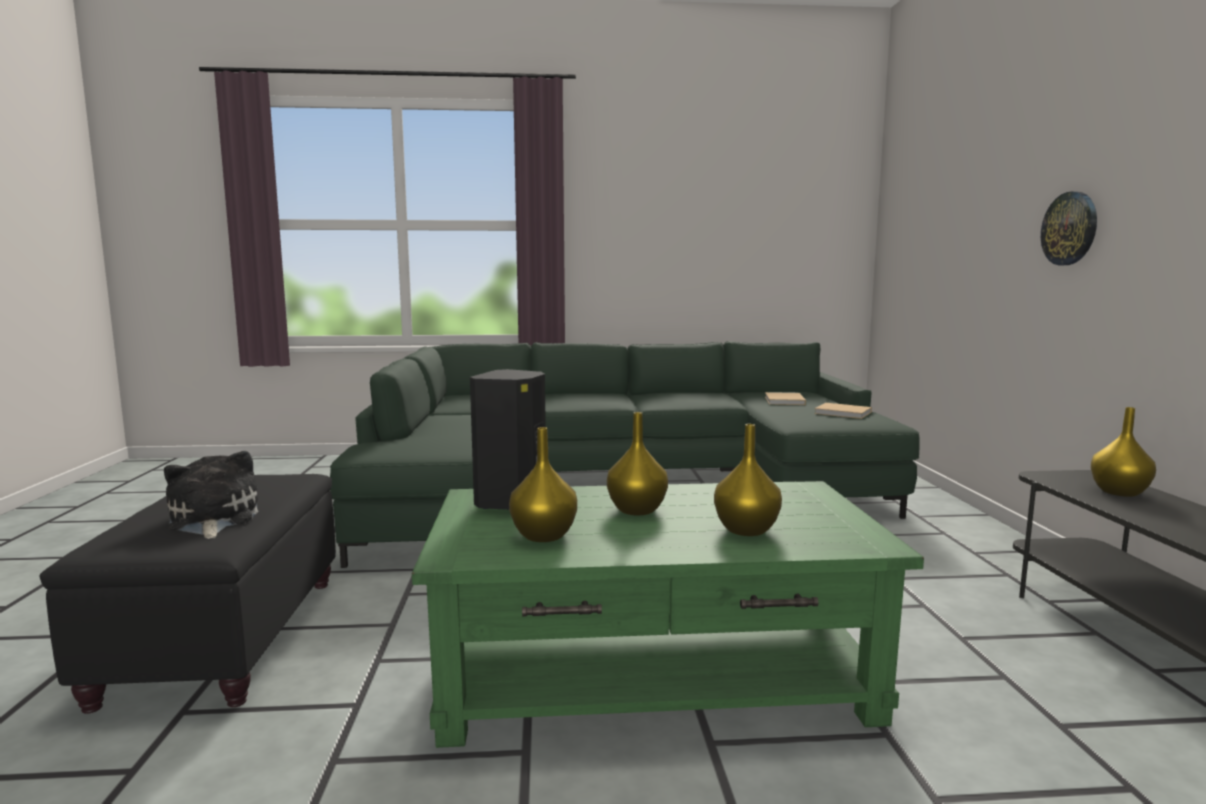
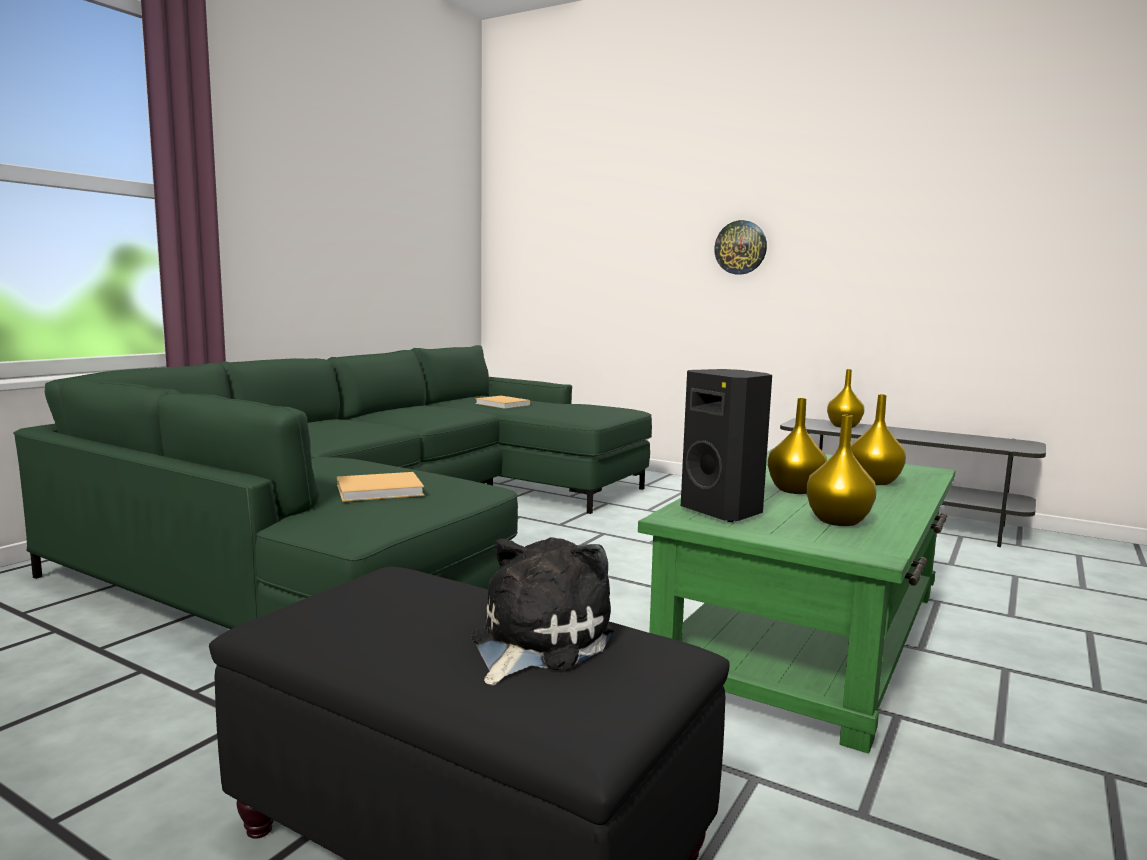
camera: 55 degrees left, 0 degrees up
(212, 520) = (535, 642): plush toy -> plush toy turned 105 degrees clockwise
(844, 413) = (578, 406): beige book -> beige book (382, 490)

